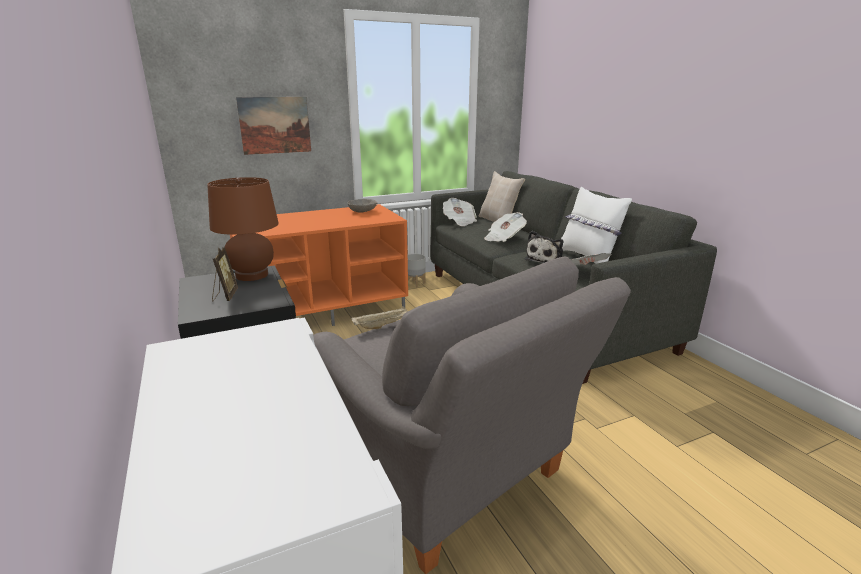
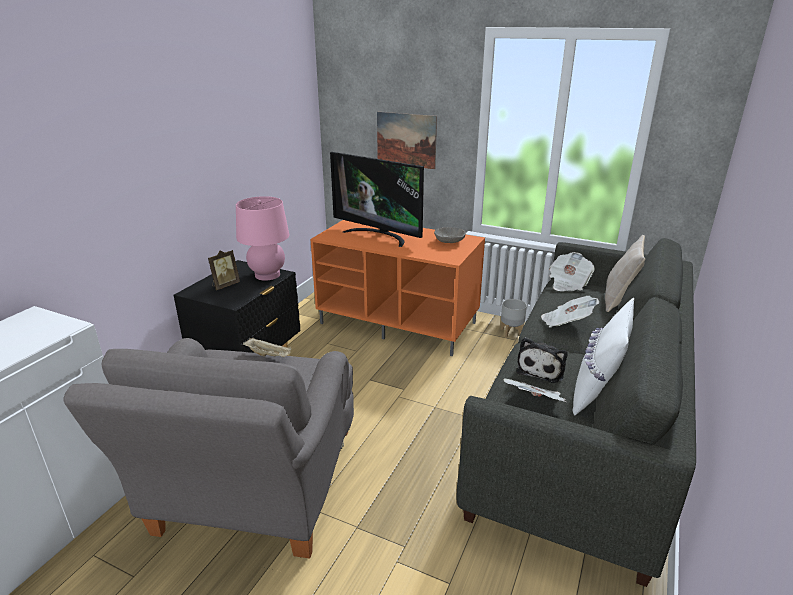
camera: 50 degrees right, 5 degrees up
(252, 275) = (267, 275): brown table lamp -> pink table lamp
(295, 222) = (379, 235): none -> television
(546, 259) = (541, 369): plush toy -> plush toy turned 60 degrees counterclockwise

